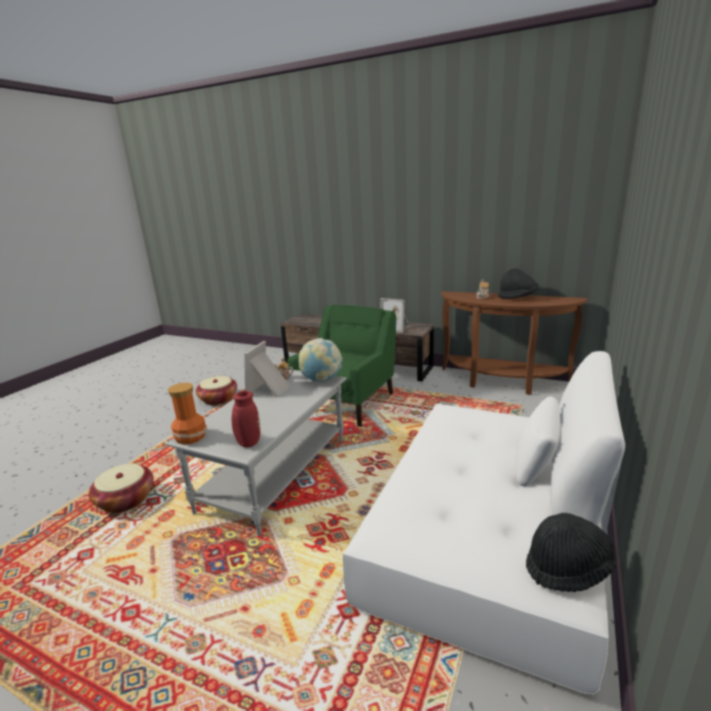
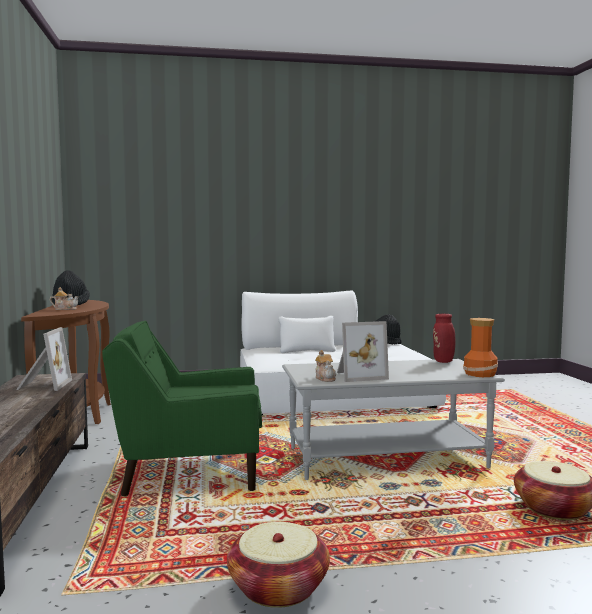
camera: 125 degrees left, 15 degrees down
(321, 380) = (304, 367): globe -> none

